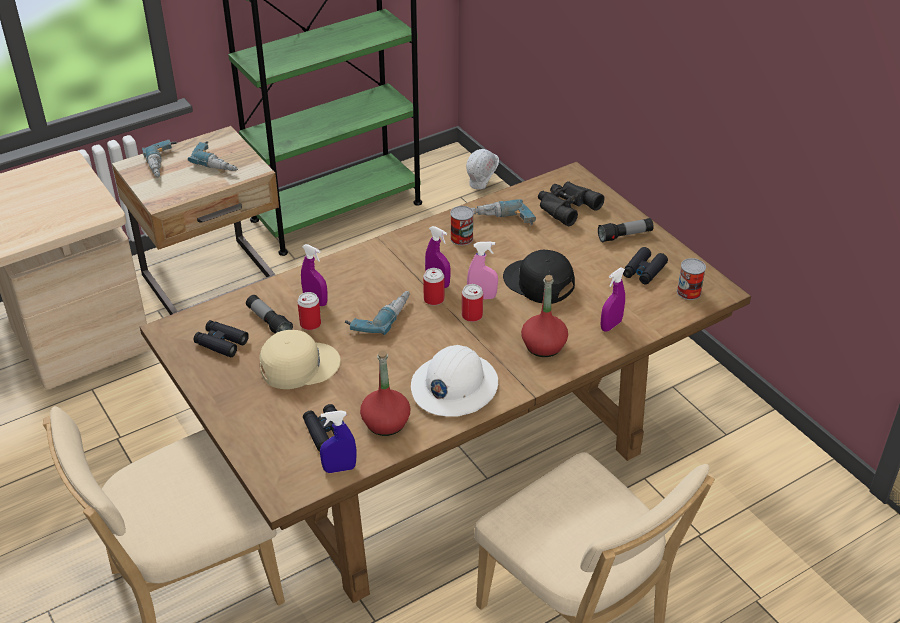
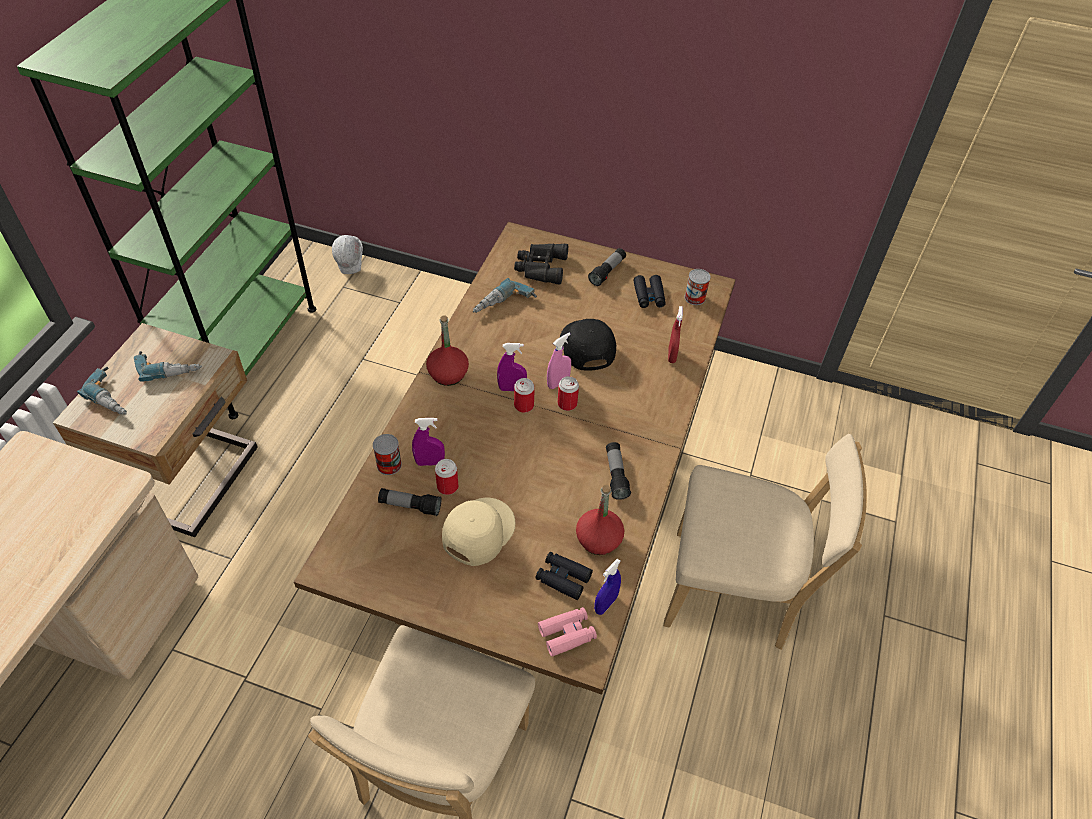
camera: 40 degrees left, 10 degrees up
(221, 343) = (388, 551): black binoculars -> none
(287, 470) = (567, 634): none -> pink binoculars
(379, 316) = (496, 446): power drill -> none
(454, 386) = (616, 475): white hard hat -> flashlight
(461, 238) = (489, 337): can -> can (389, 464)
(538, 282) = (586, 346): black cap -> black cap turned 75 degrees clockwise
(543, 346) = (644, 400): red bottle -> red bottle (448, 374)
(611, 325) = (672, 355): purple spray bottle -> red spray bottle

